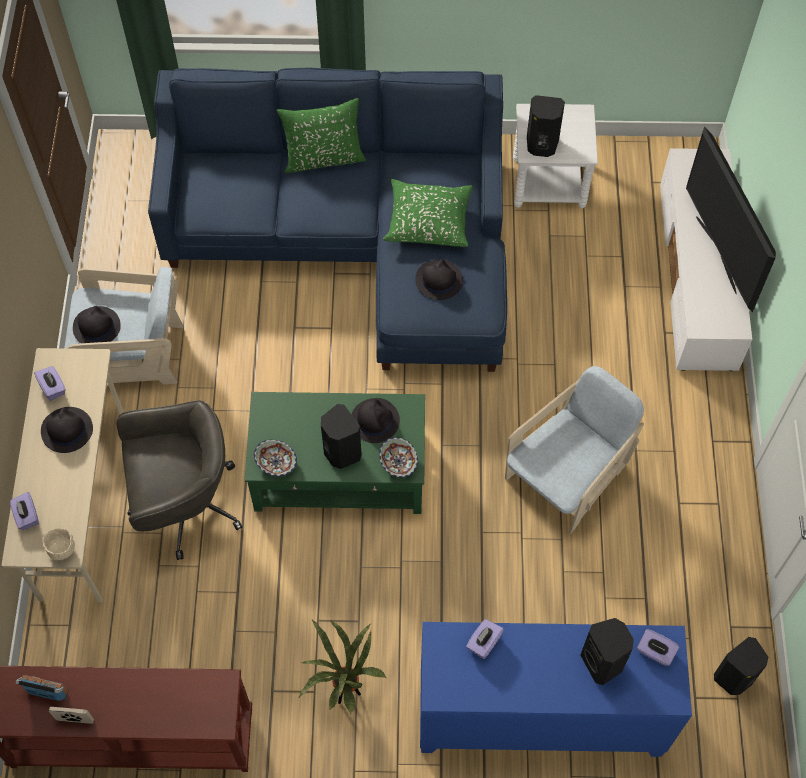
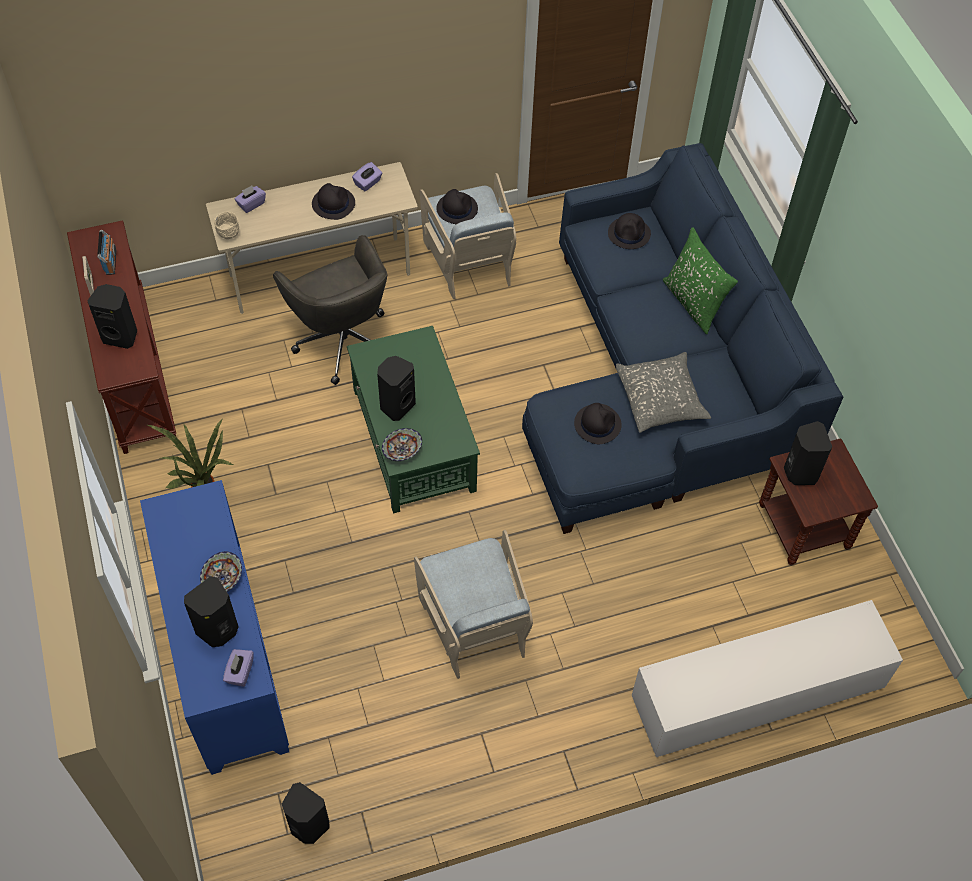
camera: 70 degrees right, 5 degrees down
(166, 699) = (121, 336): none -> black speaker
(275, 463) = (370, 362): bowl -> bowl (222, 578)
(375, 420) = (438, 421): black hat -> black hat (629, 233)
(428, 221) = (661, 399): green pillow -> grey pillow
(483, 643) = (213, 531): purple tissue box -> none
(549, 182) = (805, 526): white side table -> brown side table
(567, 476) = (474, 624): beige armchair -> beige armchair turned 45 degrees clockwise
(717, 254) = (757, 675): television -> none

